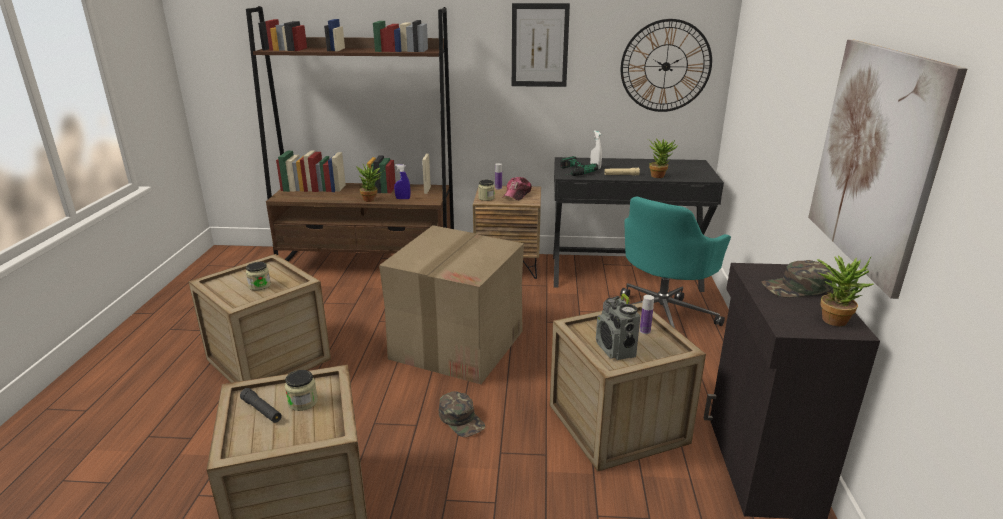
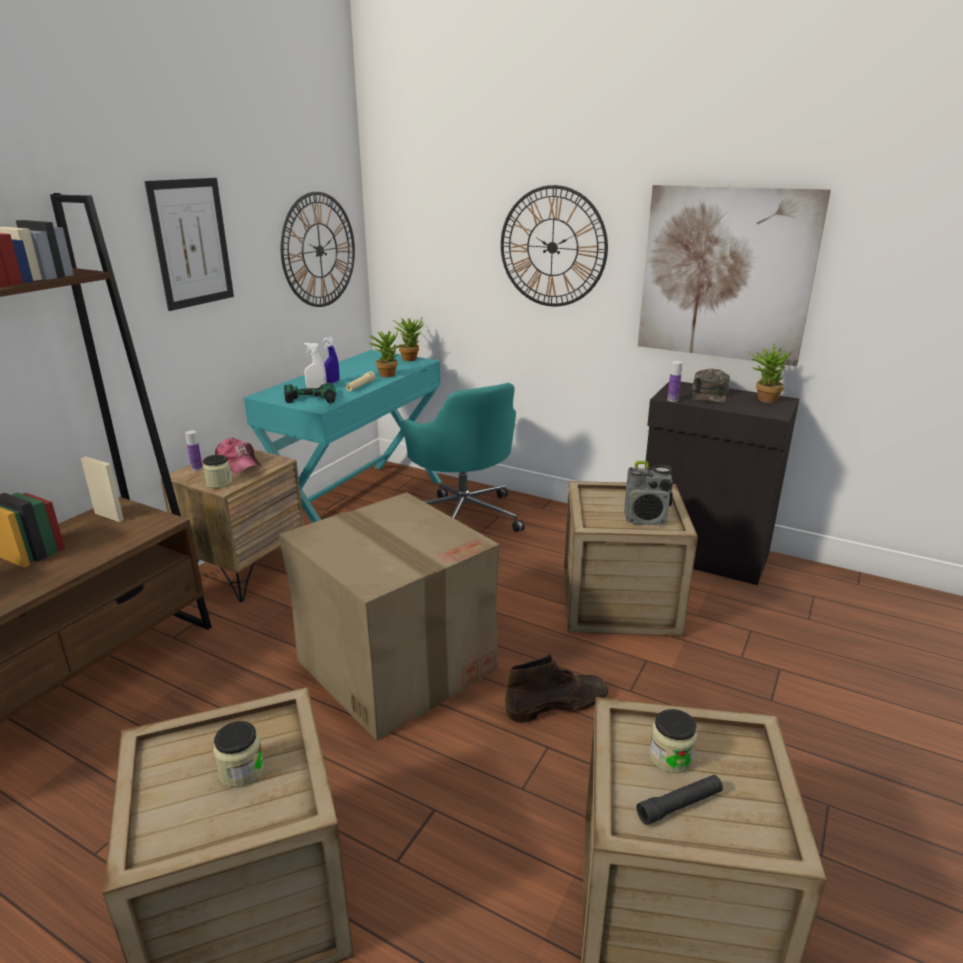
camera: 65 degrees left, 0 degrees up
(372, 200) = (66, 570): potted plant -> potted plant (410, 358)
(403, 198) = (111, 542): blue spray bottle -> blue spray bottle (332, 382)
(461, 419) = (557, 704): green cap -> brown boot
(624, 273) = (358, 505): black desk -> turquoise desk
(645, 331) = (619, 497): bottle -> bottle (672, 400)
(794, 94) = (552, 247): none -> wall clock

